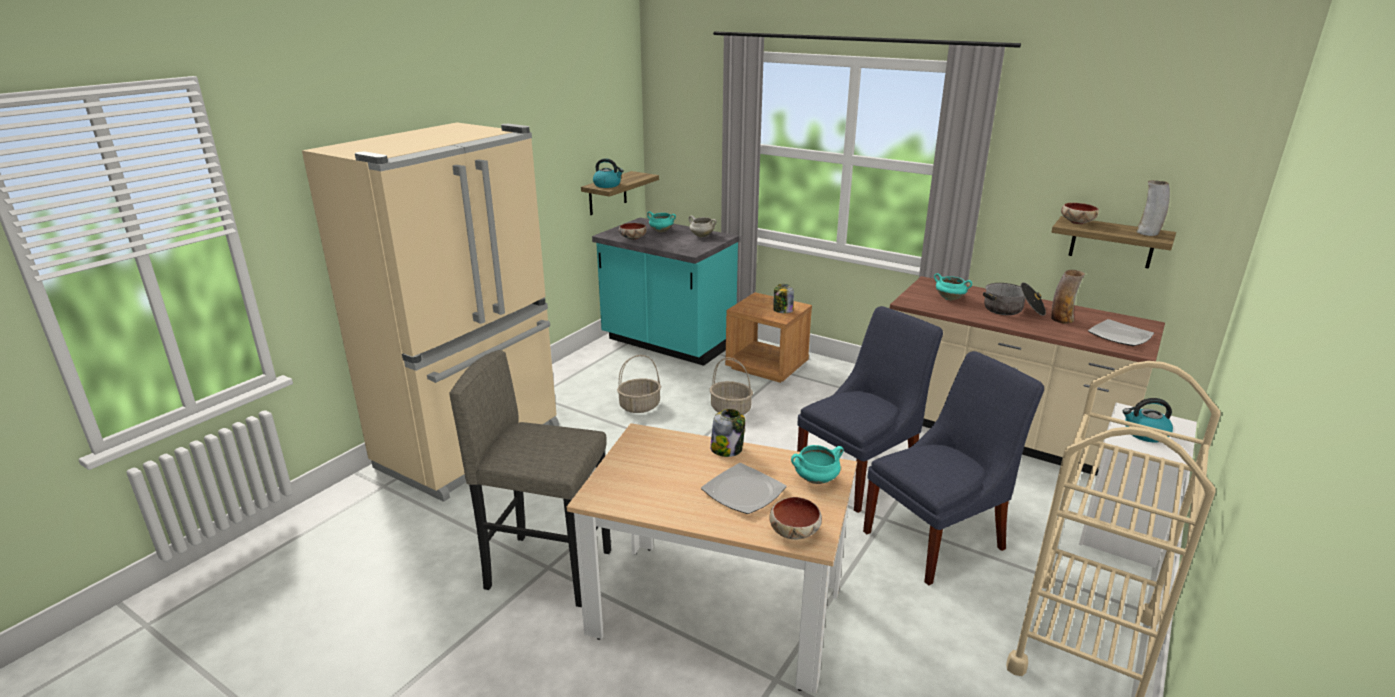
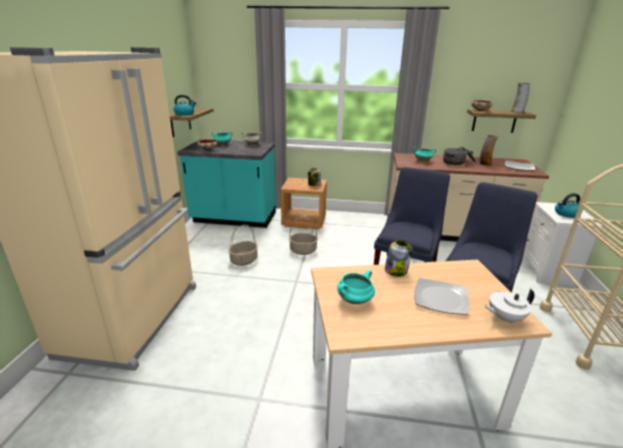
camera: 25 degrees left, 0 degrees up
(549, 569) = (261, 400): grey stool -> none
(794, 531) = (504, 318): bowl -> white teapot
(815, 480) = (471, 277): turquoise cooking pot -> turquoise cooking pot (354, 300)

